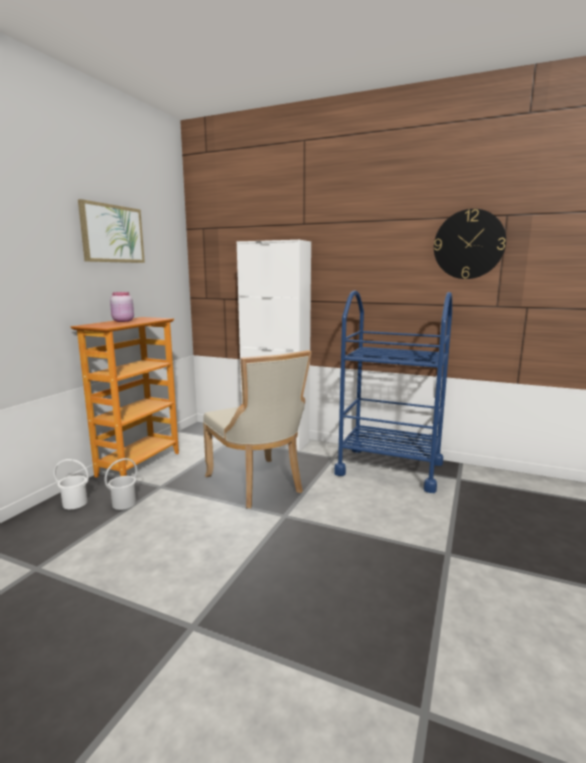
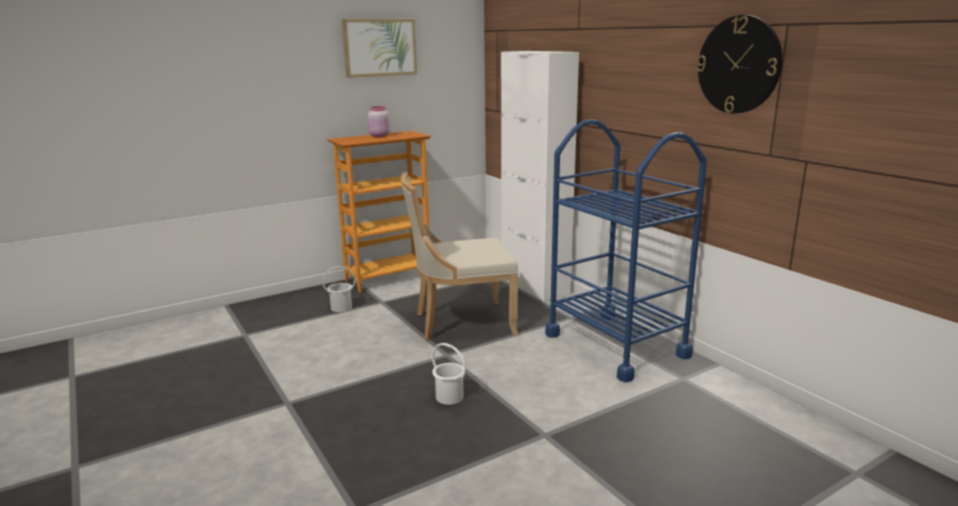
camera: 35 degrees right, 5 degrees up
(75, 503) = (311, 298): white bucket -> white bucket (449, 396)
(257, 484) = (460, 322): beige chair -> beige chair turned 75 degrees clockwise

